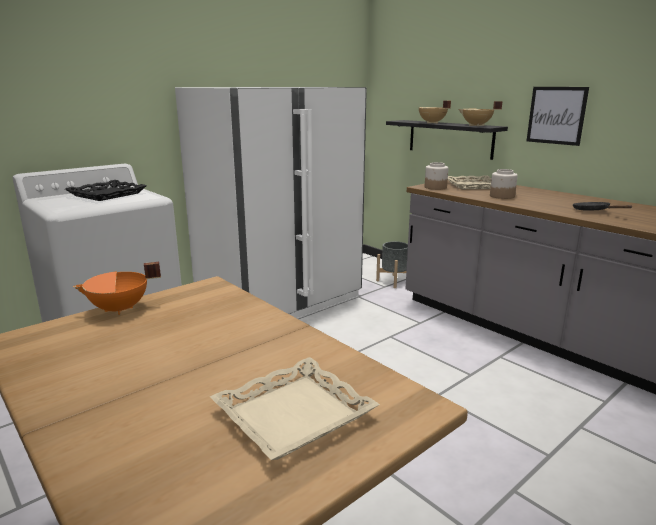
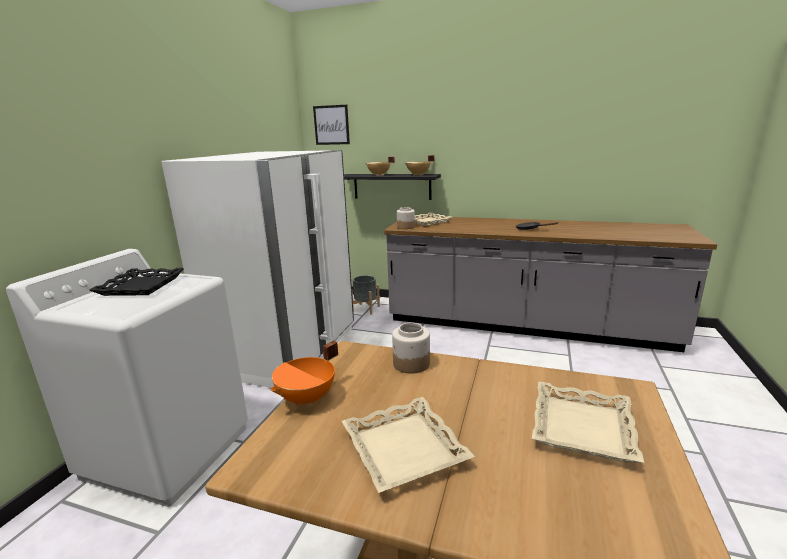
camera: 30 degrees left, 0 degrees up
(119, 367) = (403, 449): none -> beige tray
(501, 196) = (461, 227): jar -> jar (411, 364)
(556, 115) = (477, 163): picture -> picture (331, 125)

